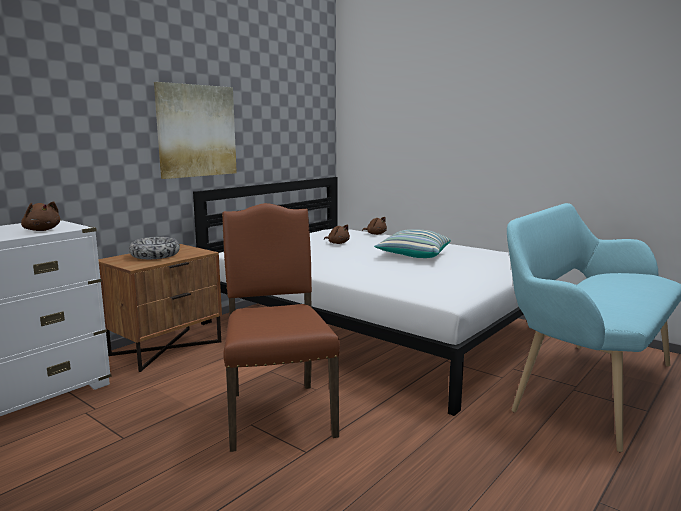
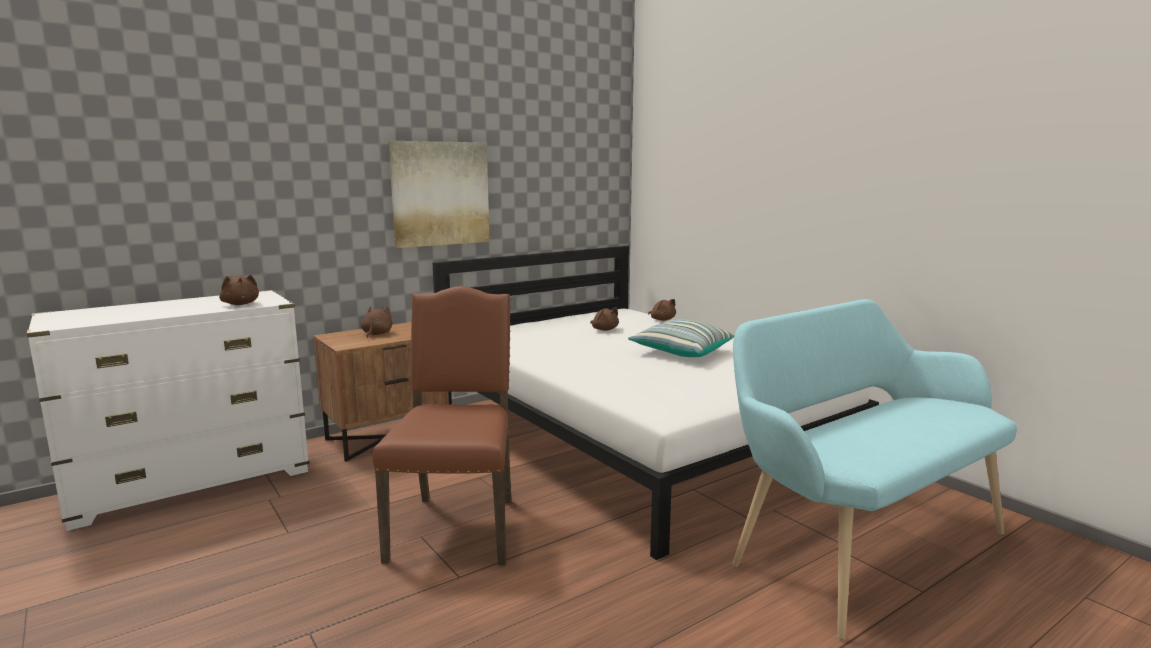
camera: 15 degrees right, 0 degrees up
(155, 255) = (376, 334): bowl -> brown plush toy

